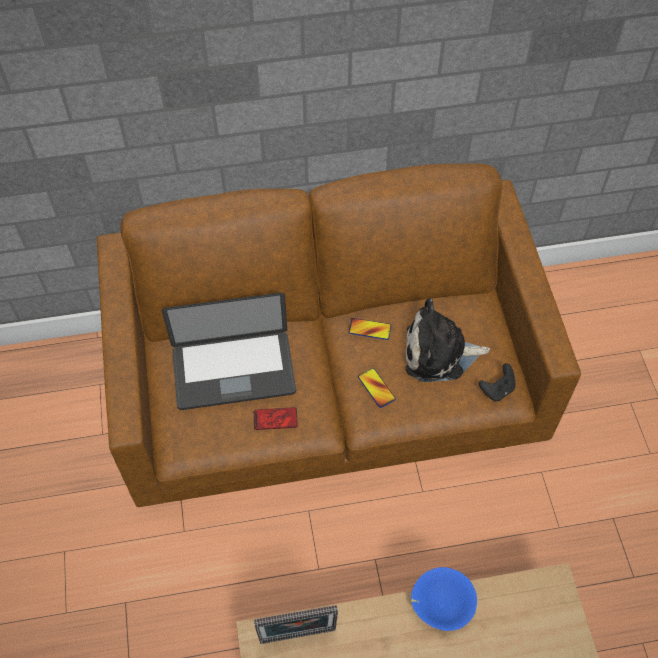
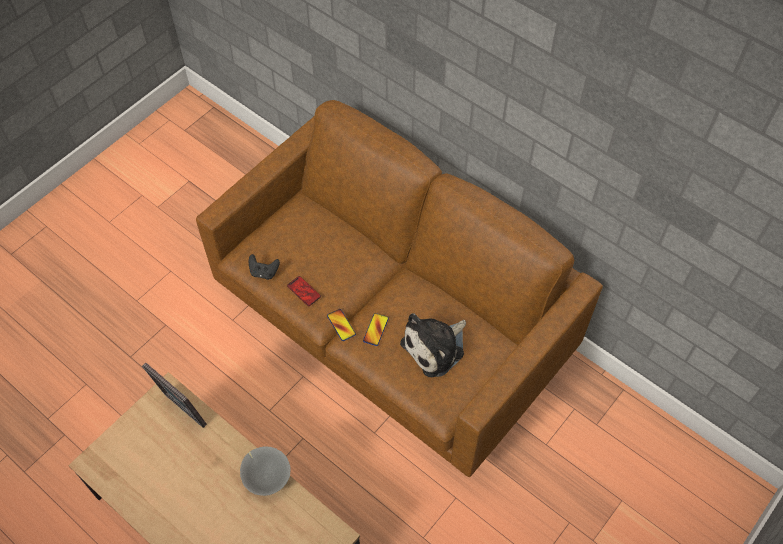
camera: 50 degrees right, 0 degrees up
(233, 371) = (316, 246): laptop -> none
(369, 329) = (416, 295): phone -> phone (341, 325)
(439, 353) = (436, 347): plush toy -> plush toy turned 90 degrees counterclockwise
(440, 605) = (266, 476): blue bowl -> grey bowl
(497, 390) = (441, 400): black game controller -> black game controller (264, 272)

